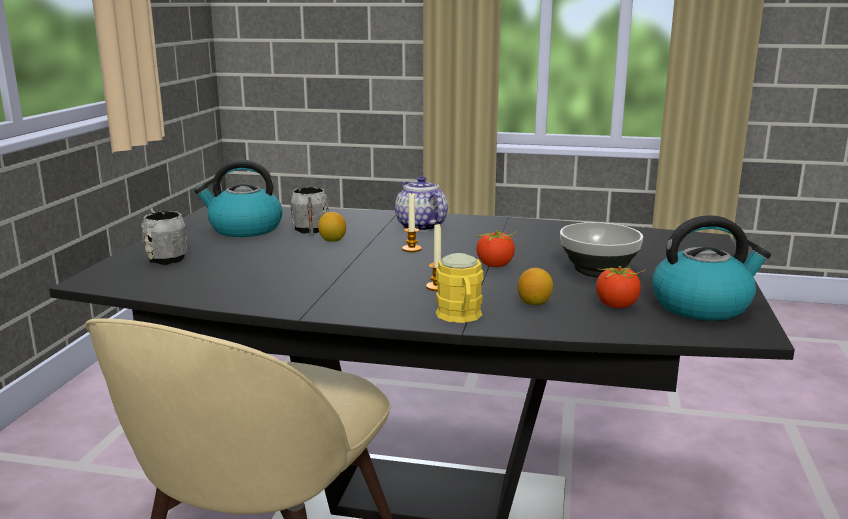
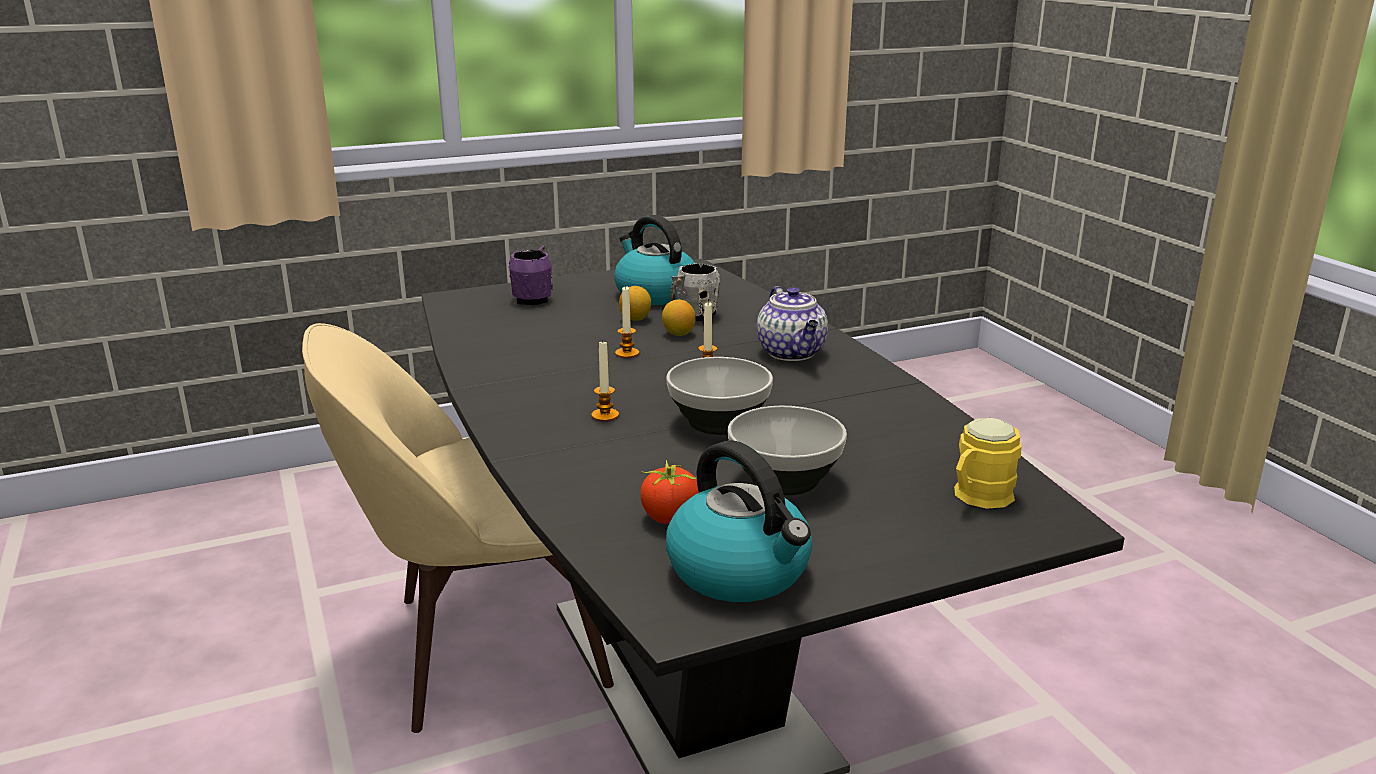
camera: 55 degrees right, 5 degrees up
(165, 257) = (535, 298): grey mug -> purple mug
(339, 259) = (627, 353): none -> candle
(420, 227) = (792, 353): teapot -> teapot turned 135 degrees clockwise
(460, 317) = (533, 449): yellow mug -> yellow mug (977, 497)
(495, 265) = (717, 423): tomato -> bowl
(534, 303) = (618, 472): lemon -> lemon (635, 319)

